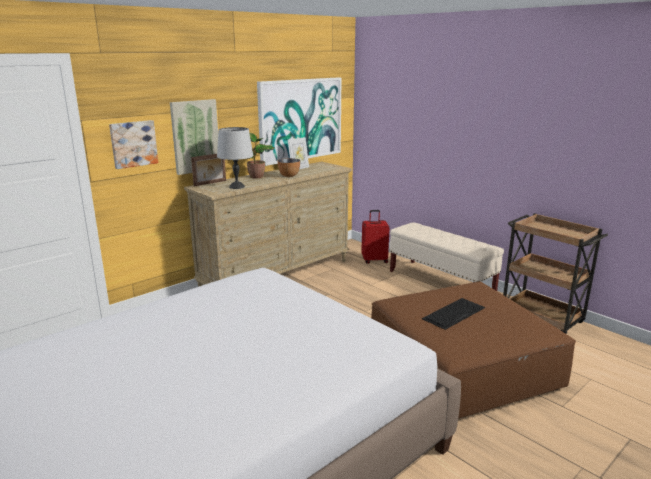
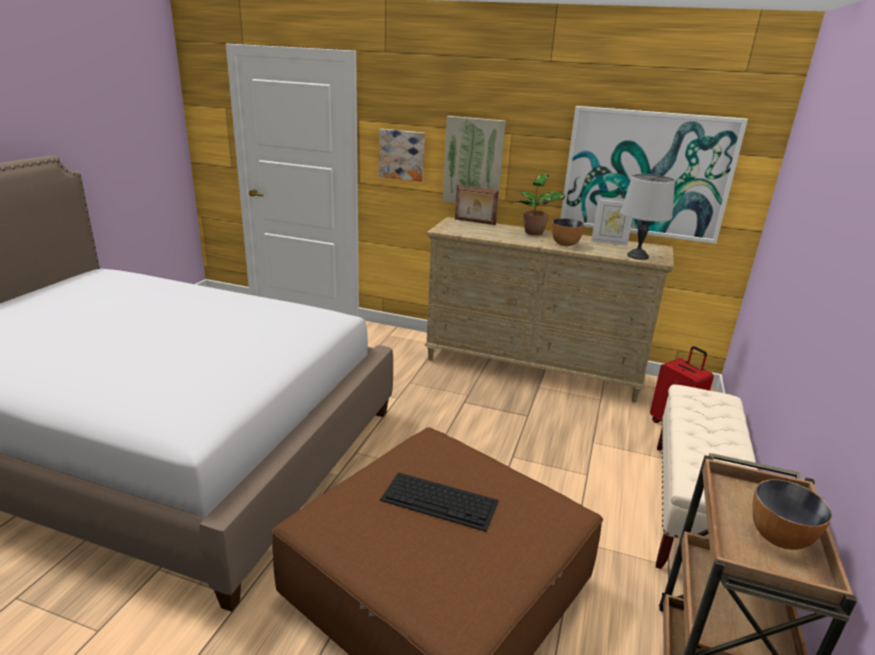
camera: 60 degrees right, 5 degrees up
(237, 186) = (479, 233): grey table lamp -> grey table lamp (638, 256)
(561, 231) = (779, 538): none -> bowl

